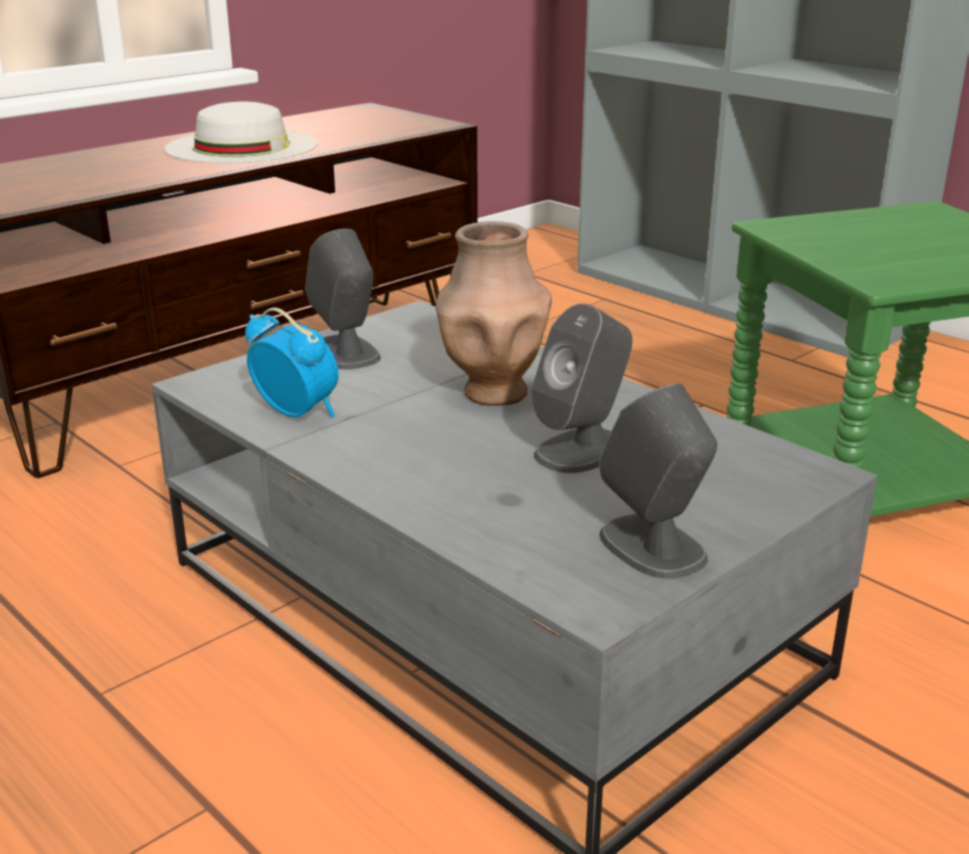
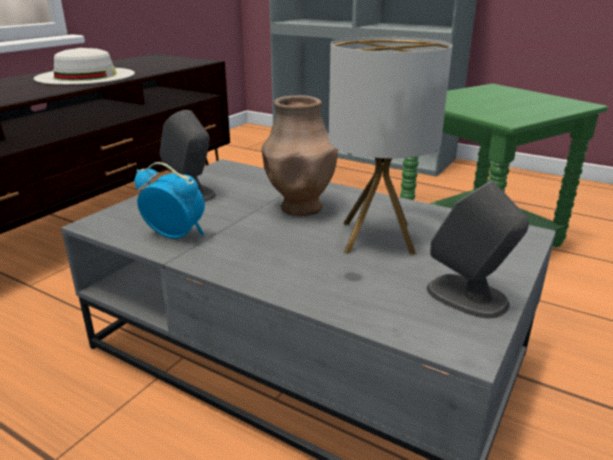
camera: 15 degrees left, 0 degrees up
(582, 450) = (378, 237): grey speaker -> table lamp

